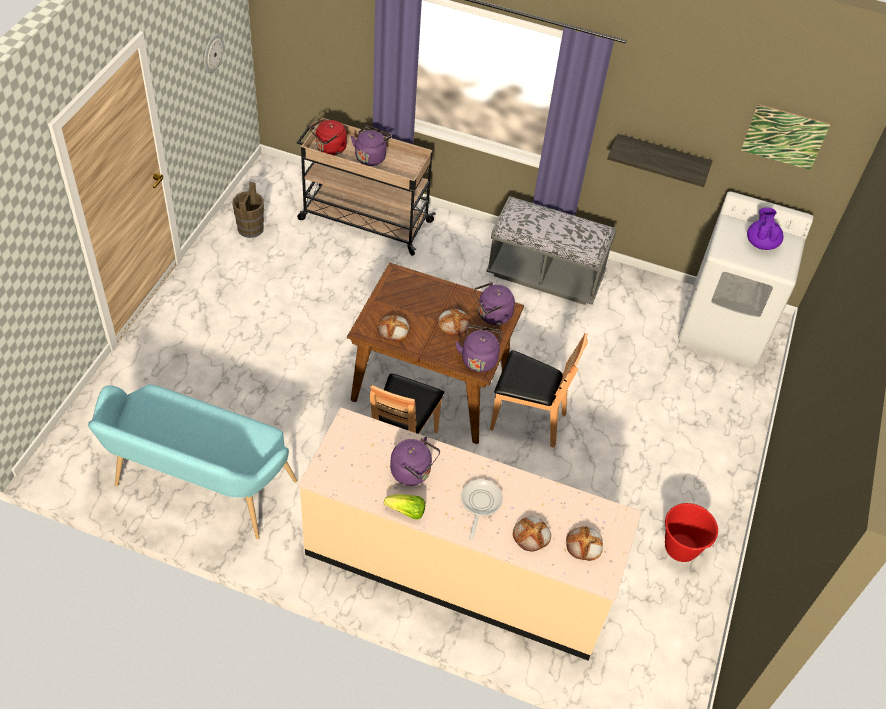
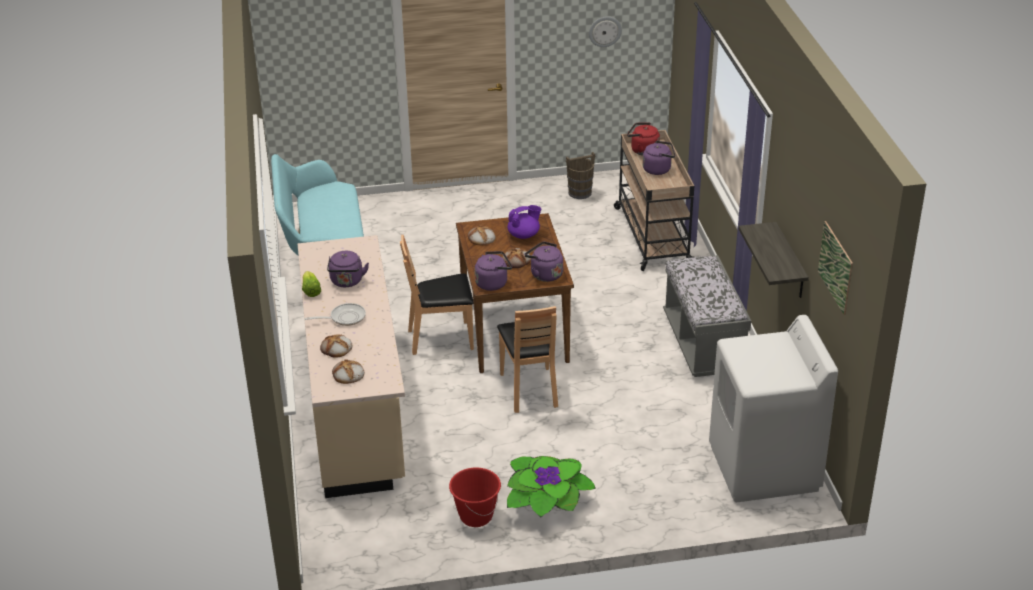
camera: 65 degrees right, 15 degrees down
(688, 487) = (546, 501): none -> potted plant
(761, 243) = (775, 362): purple teapot -> purple teapot (524, 235)

